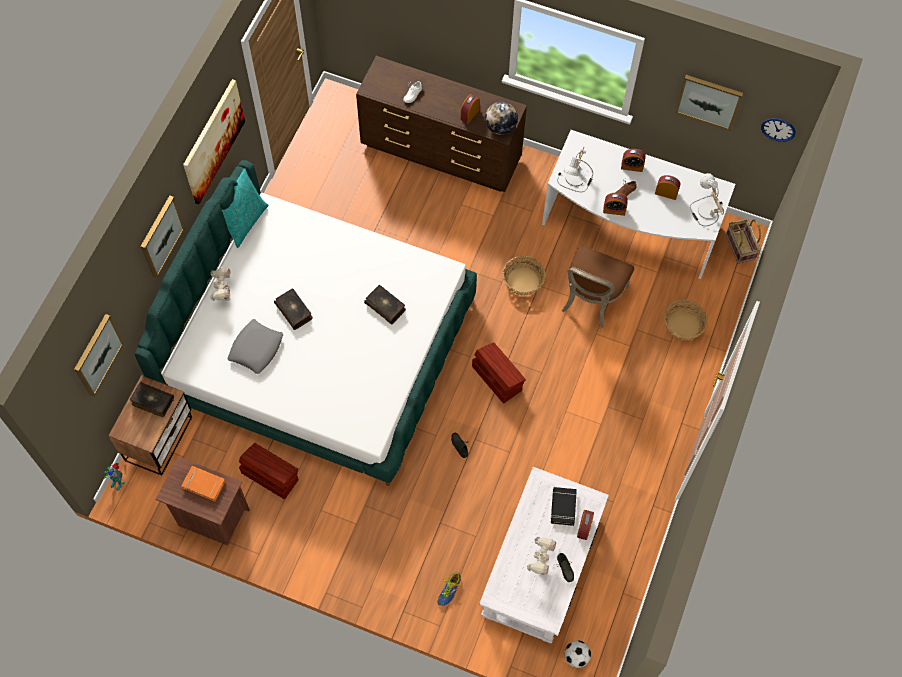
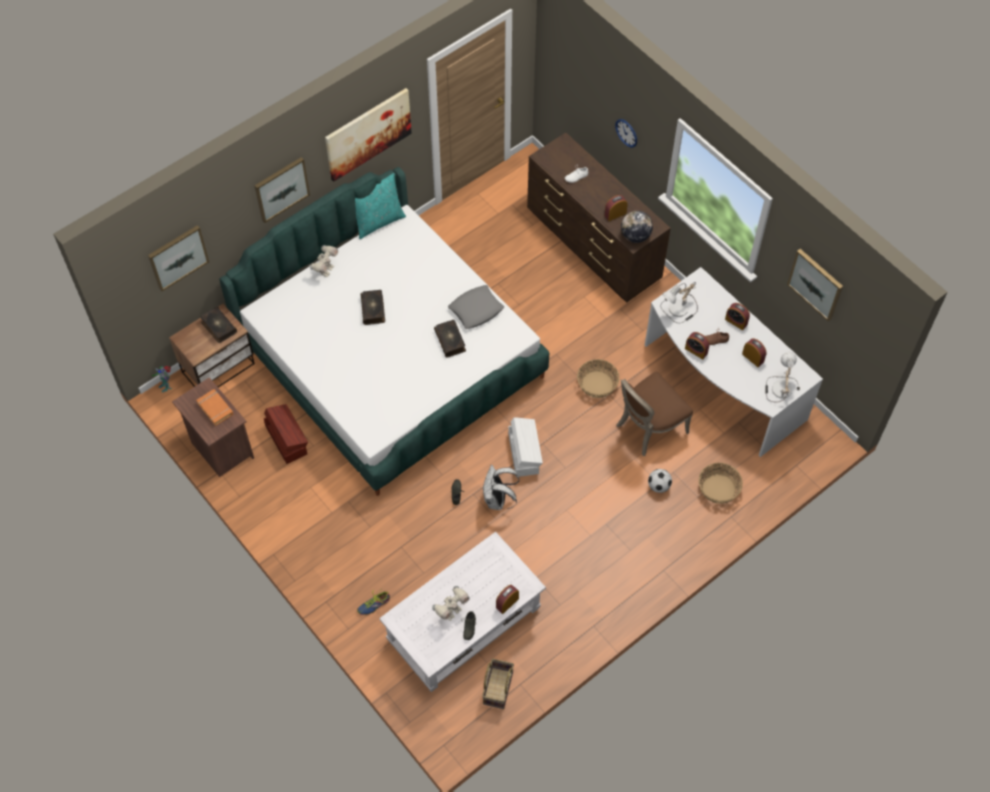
camera: 30 degrees right, 5 degrees down
(256, 348) = (324, 325): grey pillow -> grey pillow (476, 310)
(497, 377) = (524, 453): brown storage box -> white storage box
(500, 433) = (498, 500): none -> white backpack
(563, 507) = (499, 577): black book -> none
(576, 656) = (446, 714): football -> football (659, 486)
(739, 247) = (815, 446): basket -> basket (497, 688)
(778, 129) = (868, 337): wall clock -> wall clock (626, 133)

